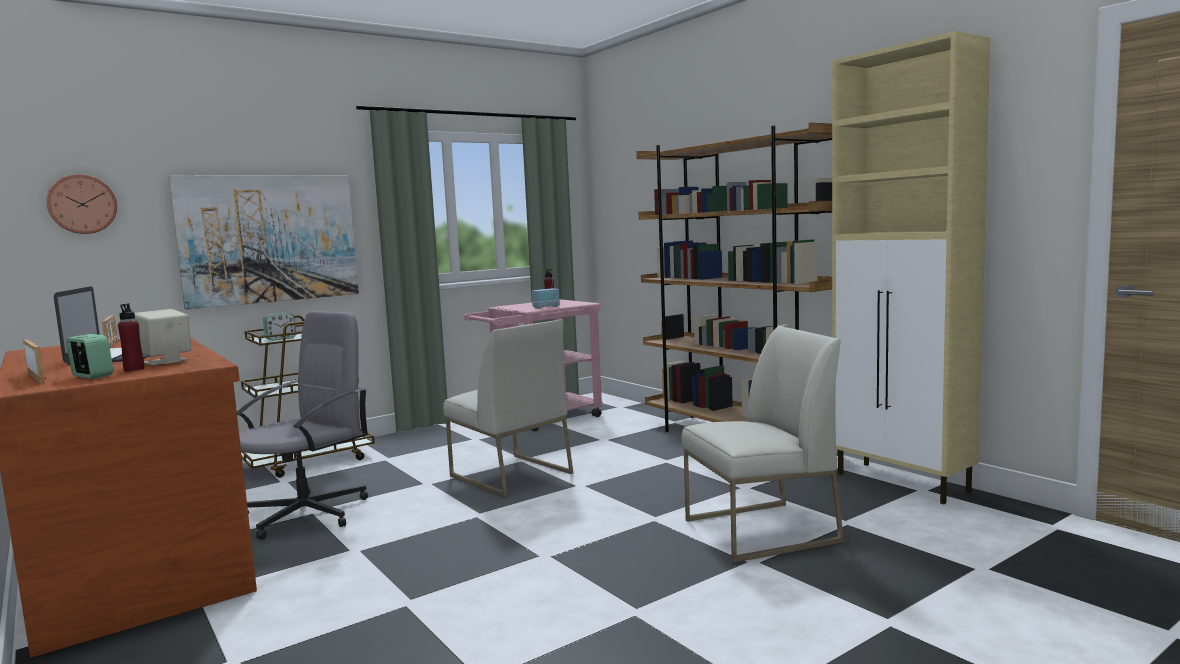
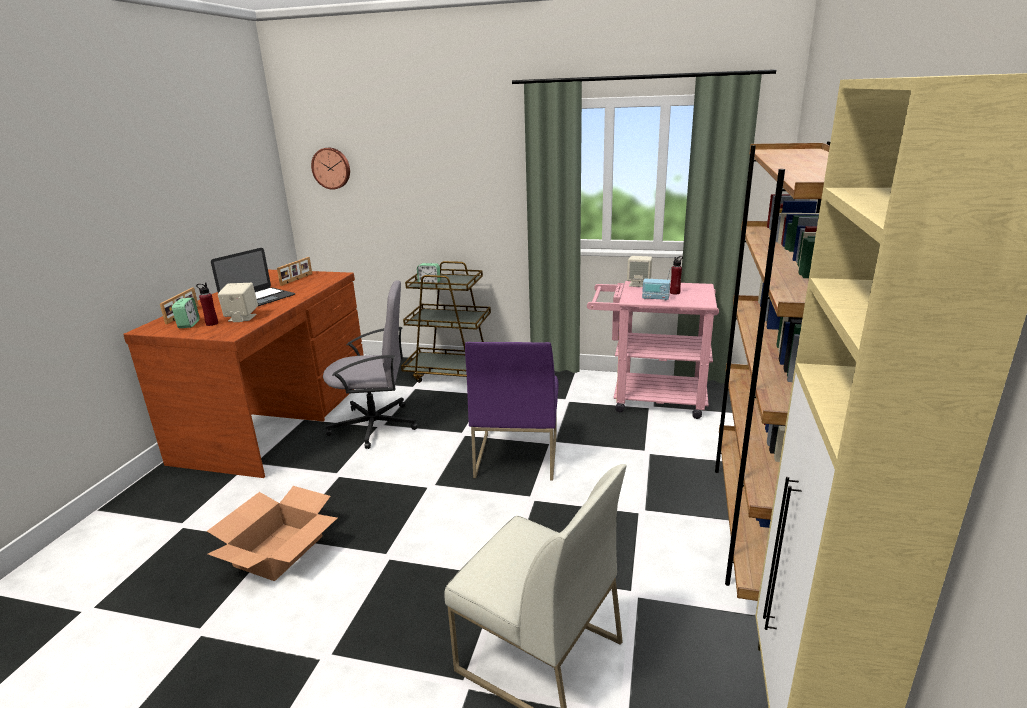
camera: 50 degrees right, 15 degrees up
(269, 239) = (446, 198): picture -> none
(427, 606) = (279, 551): none -> cardboard box
(508, 306) = (639, 284): none -> beige speaker
(509, 475) = (516, 455): white chair -> purple chair

